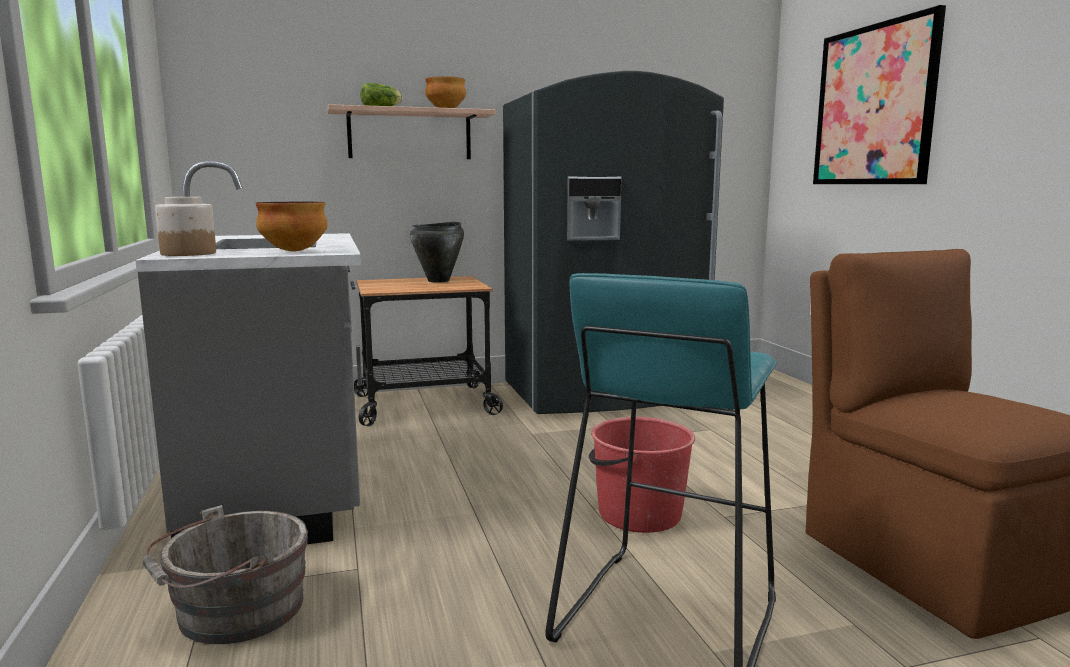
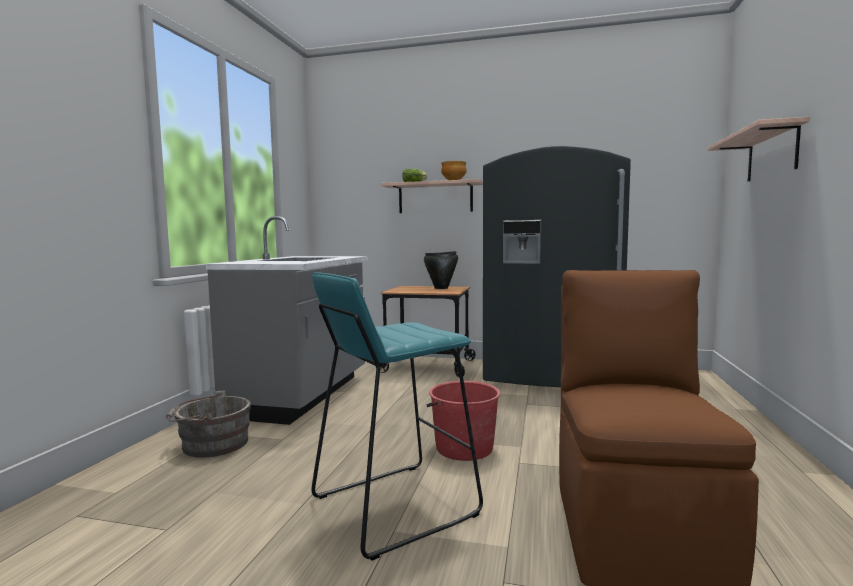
camera: 30 degrees right, 5 degrees down
(187, 253) = (237, 262): jar -> none
(295, 251) = (283, 262): bowl -> none
(874, 105) = (772, 154): picture -> shelf

